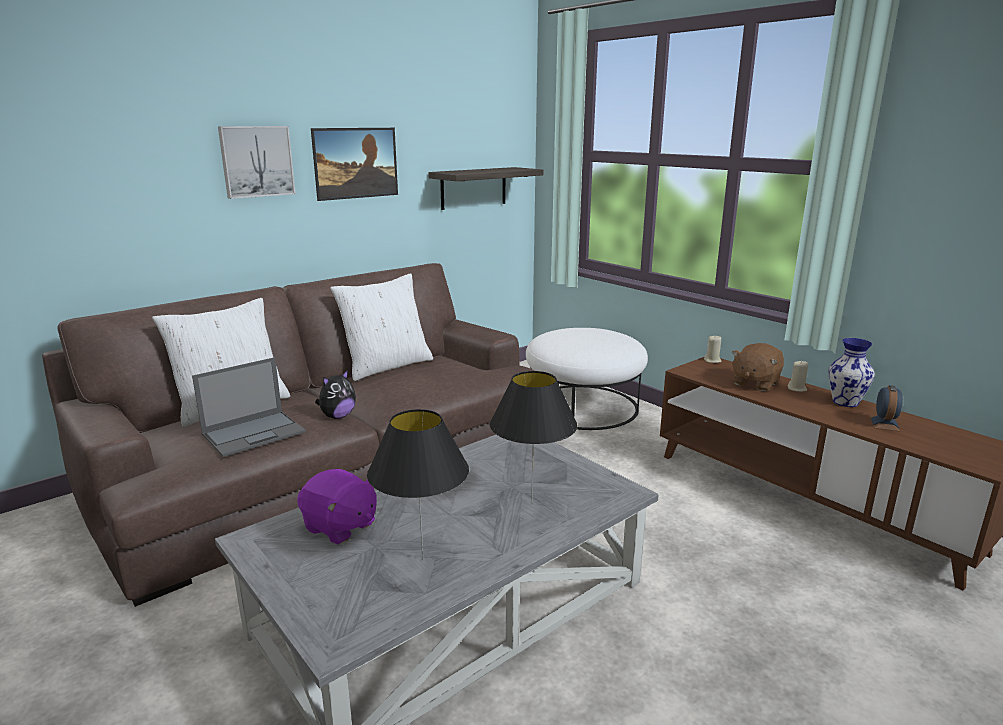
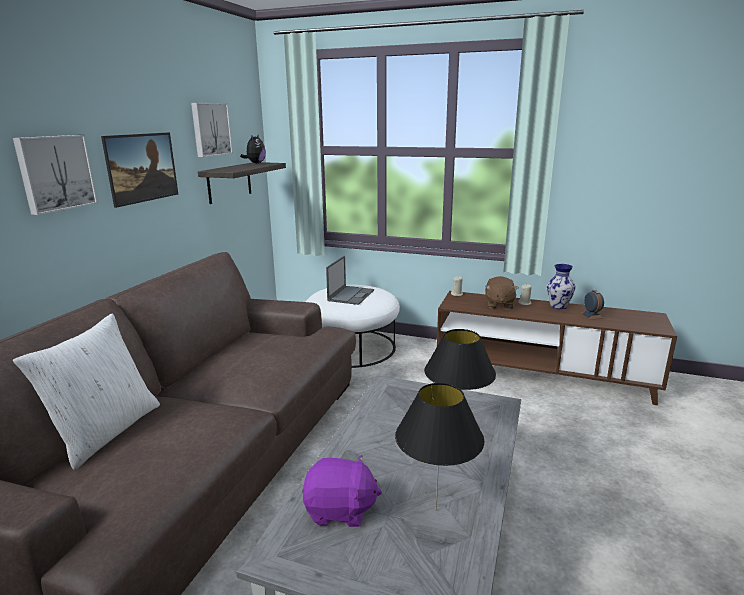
camera: 30 degrees left, 0 degrees up
(255, 433) = (173, 451): laptop -> laptop (351, 295)
(337, 416) = (232, 410): plush toy -> plush toy (255, 163)
(386, 366) = (219, 352): white pillow -> none
(452, 126) = (210, 129): none -> picture

